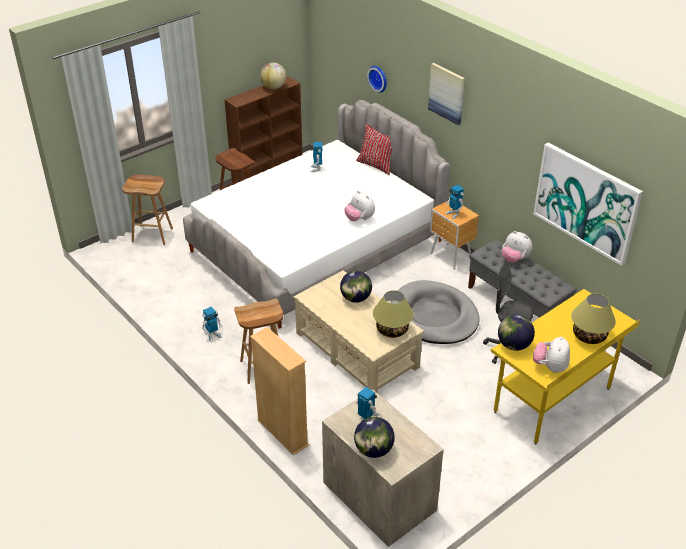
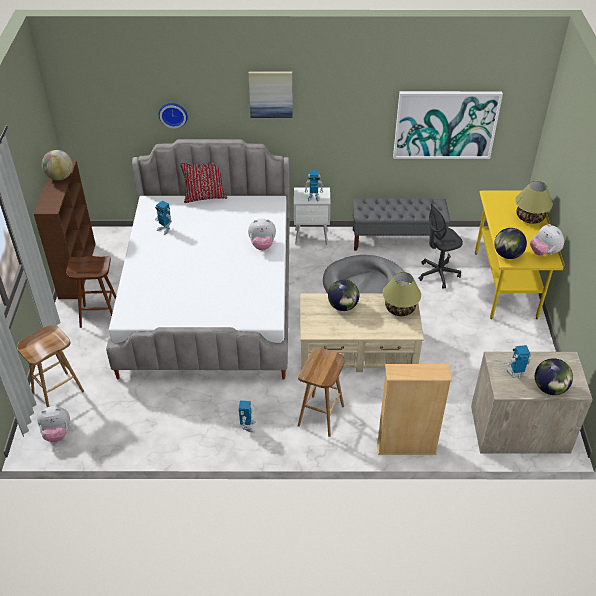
camera: 50 degrees left, 5 degrees up
(451, 257) = (312, 238): brown nightstand -> white nightstand
(514, 259) = (386, 204): plush toy -> plush toy (57, 433)

